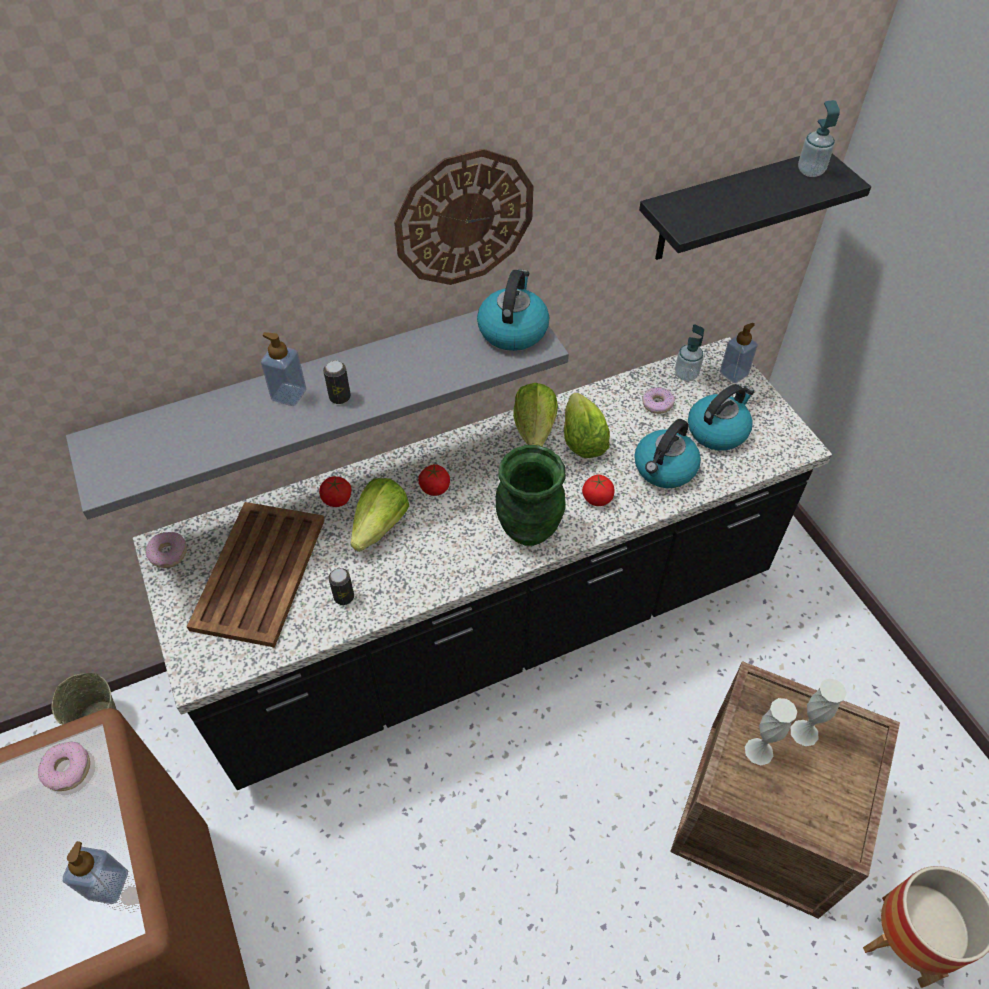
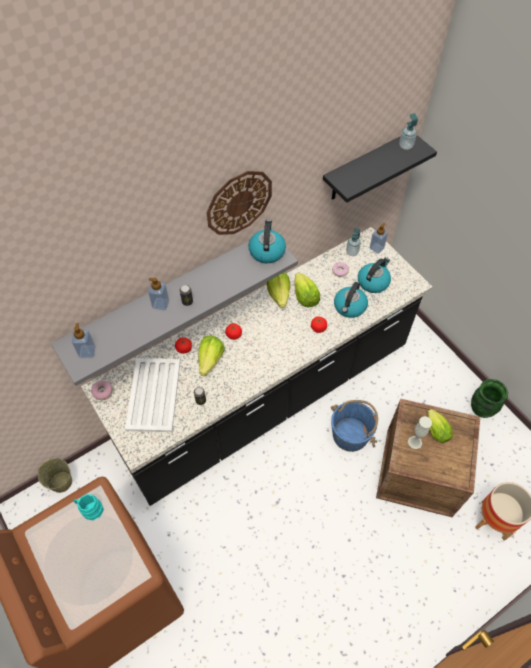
camera: 10 degrees left, 5 degrees up
(67, 769) = (90, 509): donut -> turquoise mug
(107, 884) = (127, 558): soap dispenser -> soap dispenser (87, 351)
(260, 572) = (154, 394): brown tray -> white tray
(528, 529) = (286, 350): green vase -> green vase (481, 409)
(641, 720) = (351, 434): none -> blue bucket
(804, 732) = (435, 429): white vase -> lettuce

